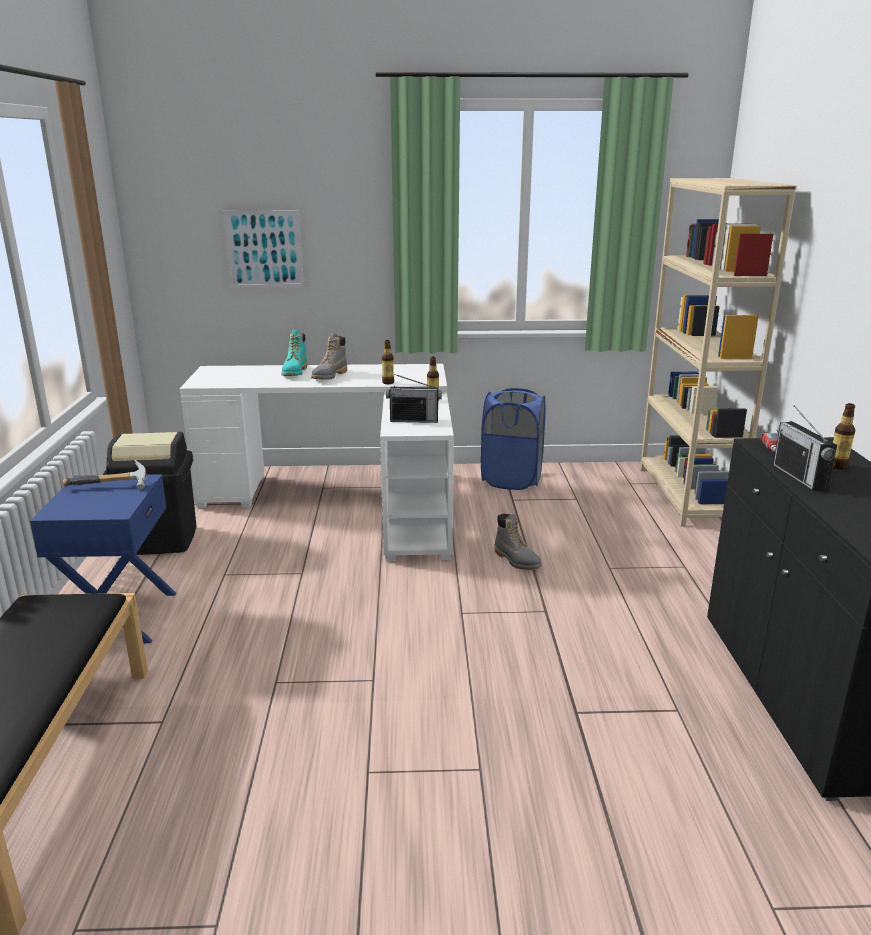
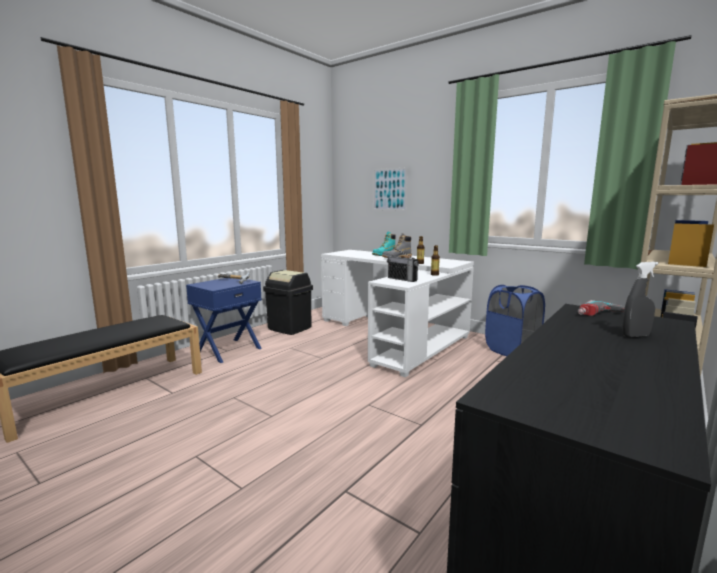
camera: 40 degrees right, 10 degrees down
(517, 560) = (447, 391): grey boot -> none
(799, 477) = (564, 331): radio -> none
(837, 466) = (635, 336): bottle -> grey spray bottle

